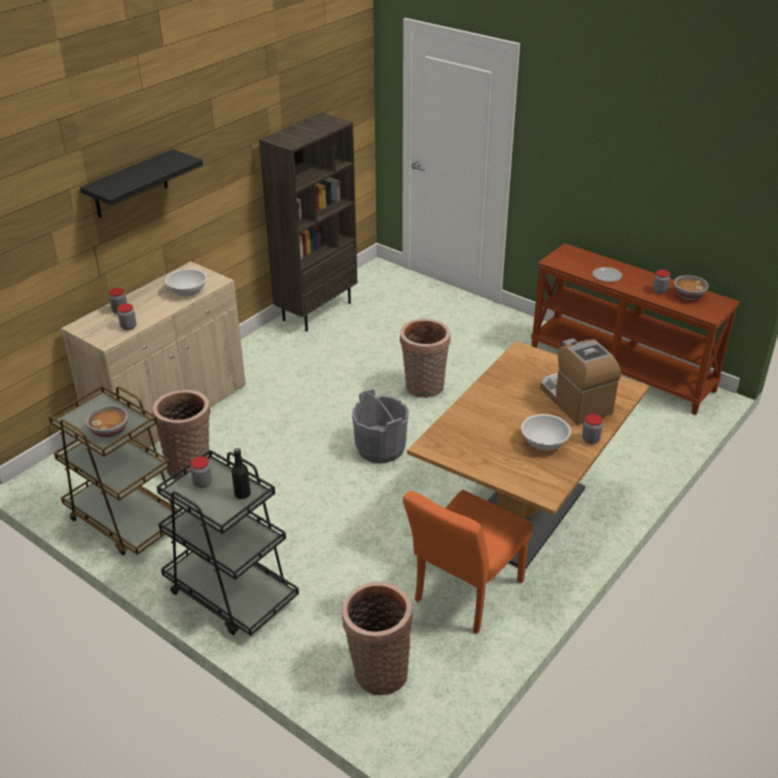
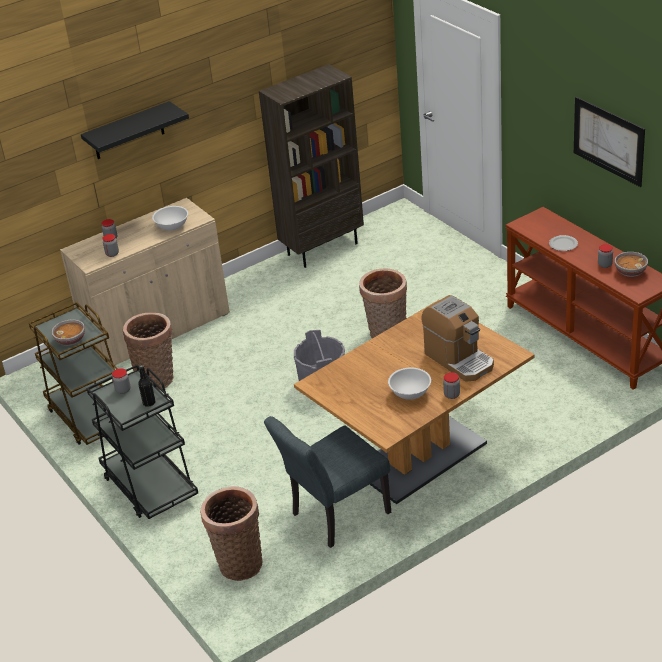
camera: 20 degrees right, 0 degrees up
(463, 595) = (334, 516): orange chair -> grey chair
(575, 400) = (459, 359): coffee machine -> coffee machine turned 150 degrees clockwise
(658, 162) = (608, 141): none -> picture

